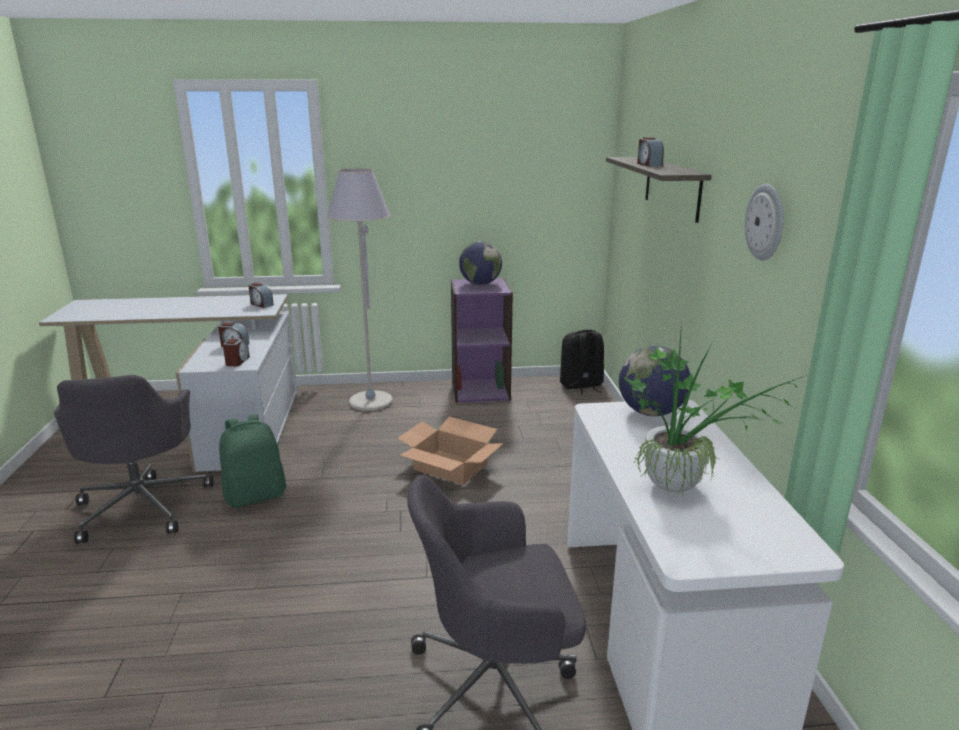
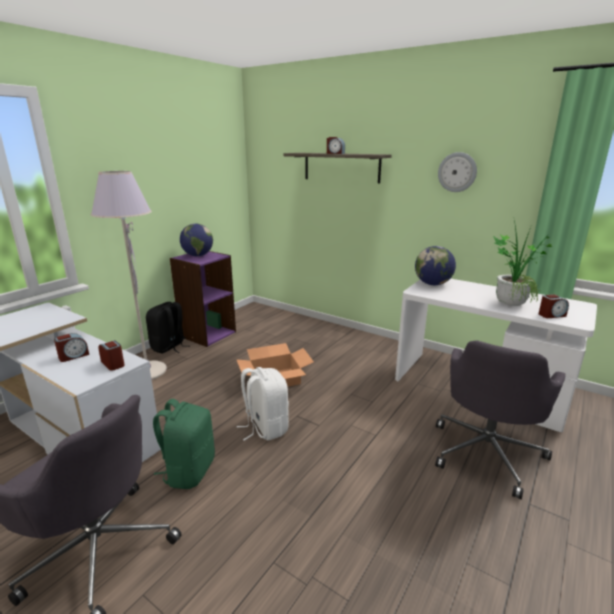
camera: 50 degrees left, 0 degrees up
(261, 304) = (46, 315): alarm clock -> alarm clock (551, 315)
(358, 502) = (265, 427): none -> white backpack
(581, 386) = (257, 310): black backpack -> black backpack (169, 347)

